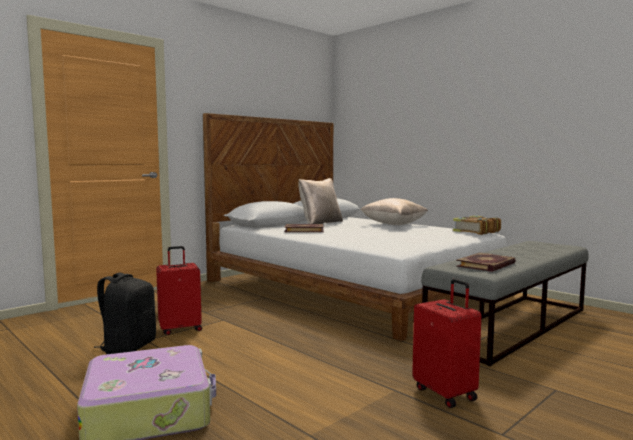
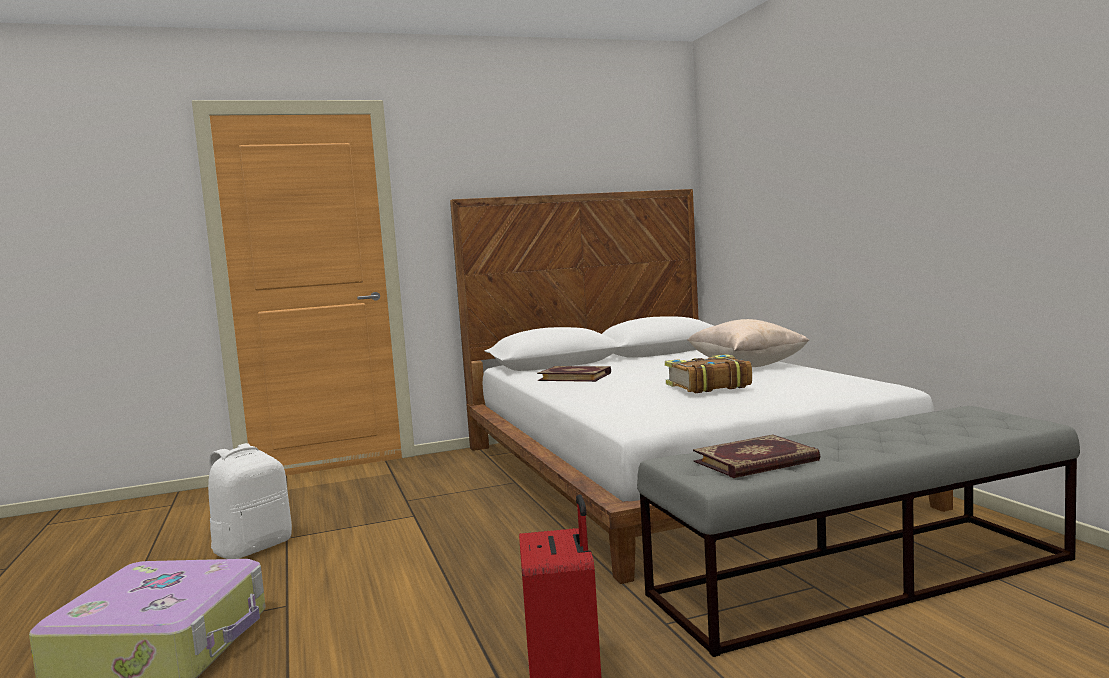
camera: 25 degrees right, 0 degrees up
(128, 348) = (253, 548): black backpack -> white backpack
(180, 329) = (344, 525): red suitcase -> none
(320, 223) = (631, 362): beige pillow -> none
(475, 231) = (867, 384): book -> book (707, 386)

